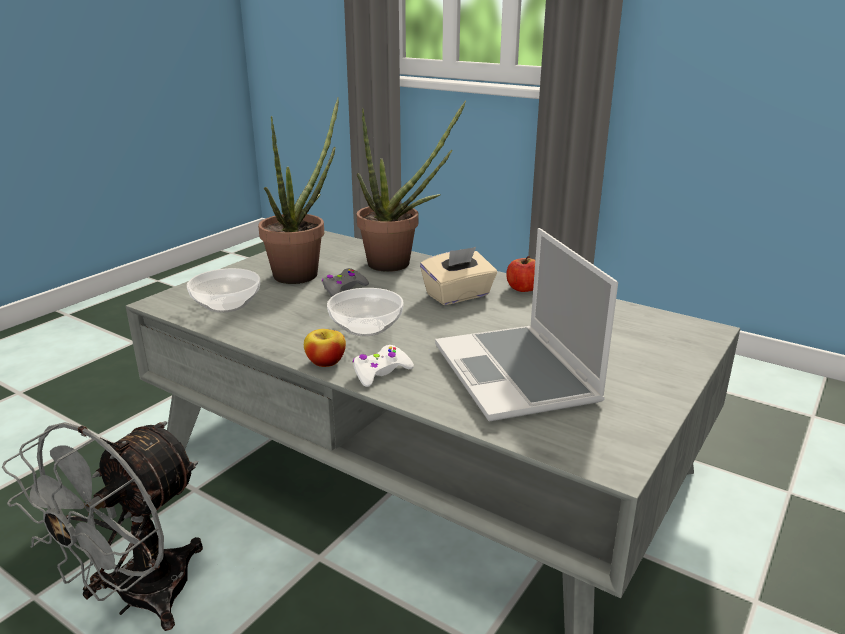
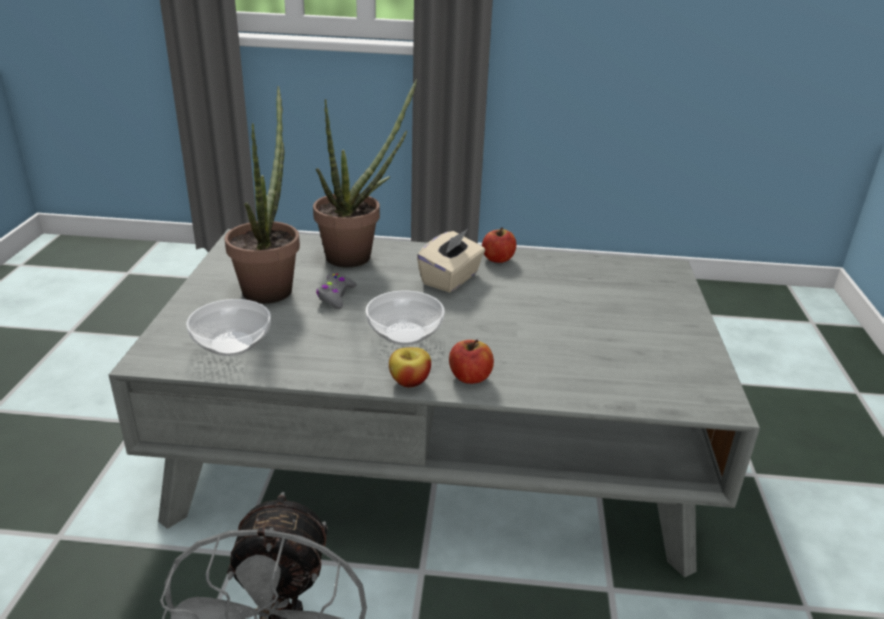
camera: 30 degrees left, 5 degrees up
(381, 372) = (470, 377): white game controller -> apple
(517, 375) = (580, 347): laptop -> none

